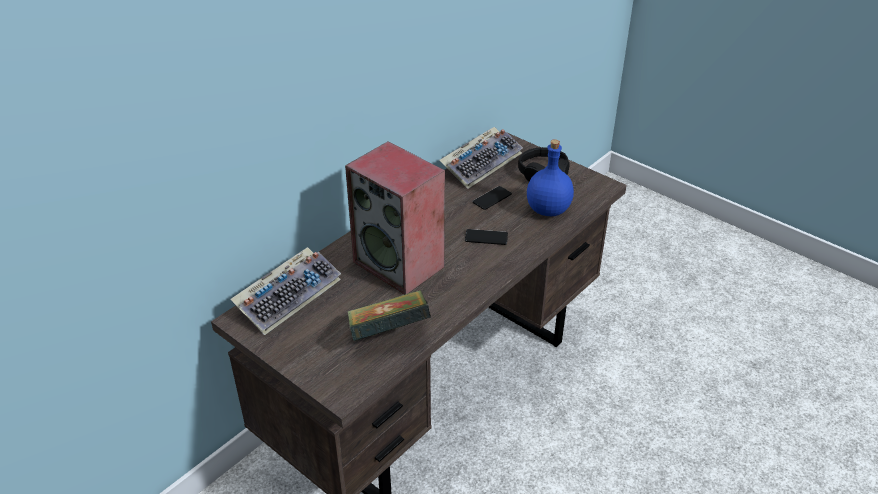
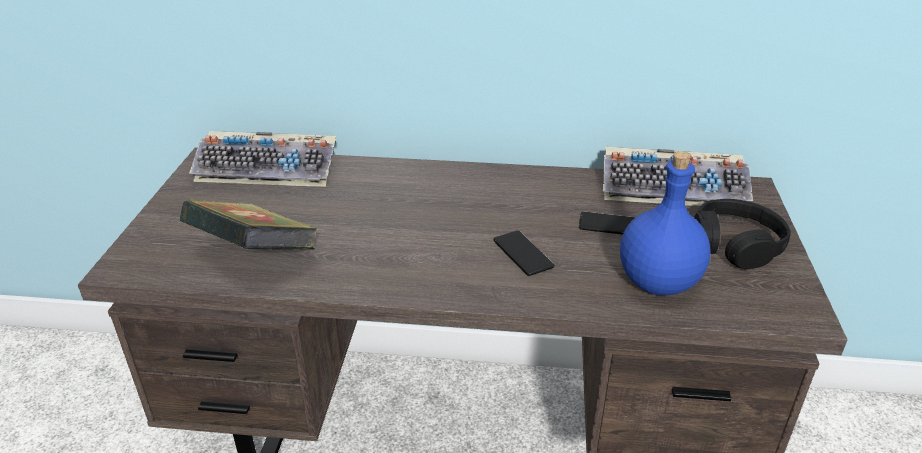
camera: 55 degrees right, 5 degrees down
(400, 264) = (393, 213): speaker -> none

